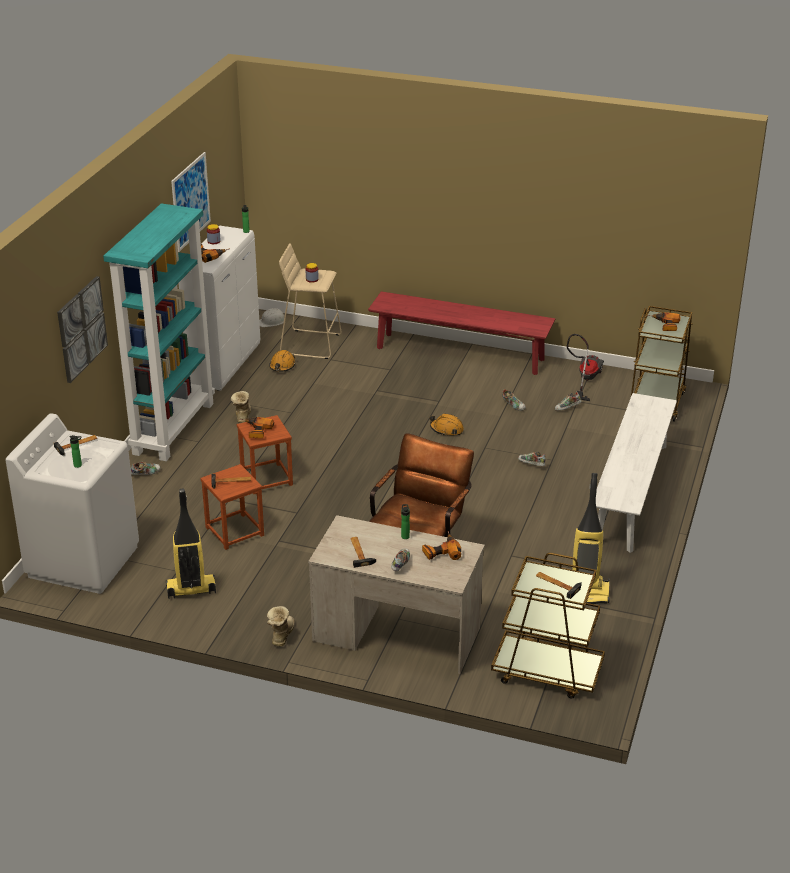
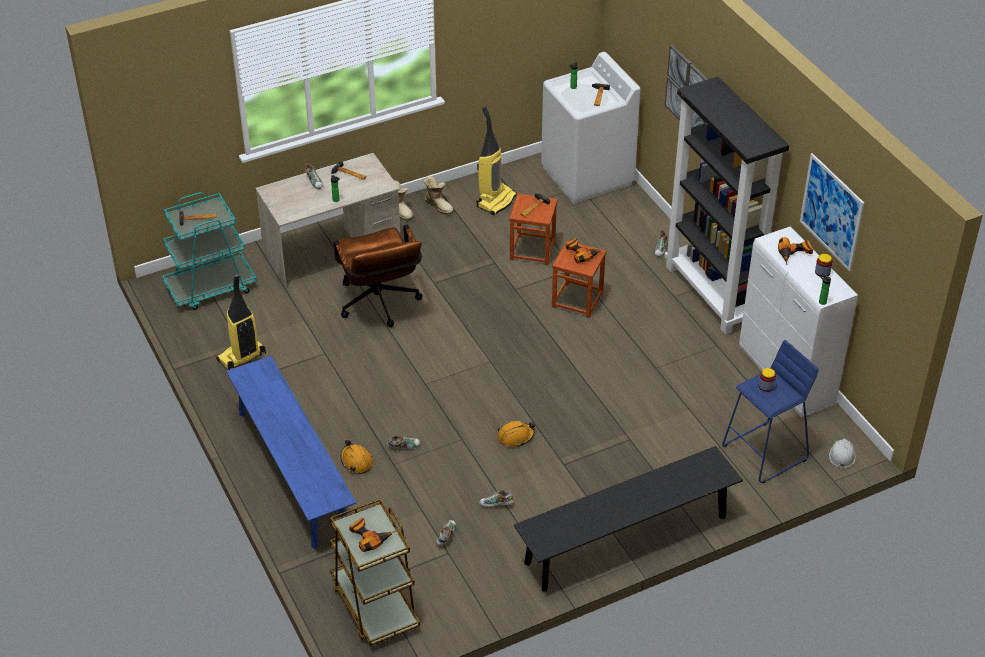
camera: 135 degrees right, 10 degrees up
(173, 428) = (712, 294): turquoise bookcase -> black bookcase
(242, 416) = (684, 338): boot -> boot (439, 205)
(282, 366) = (743, 409): orange hard hat -> orange hard hat (356, 461)
(311, 344) = (765, 453): beige stool -> blue stool
(440, 551) = (301, 204): power drill -> none
(460, 354) = (626, 540): red bench -> black bench
(546, 672) = (211, 287): brown cart -> turquoise cart
(584, 379) = (474, 590): vacuum cleaner -> none
(631, 493) = (293, 472): white bench -> blue bench

